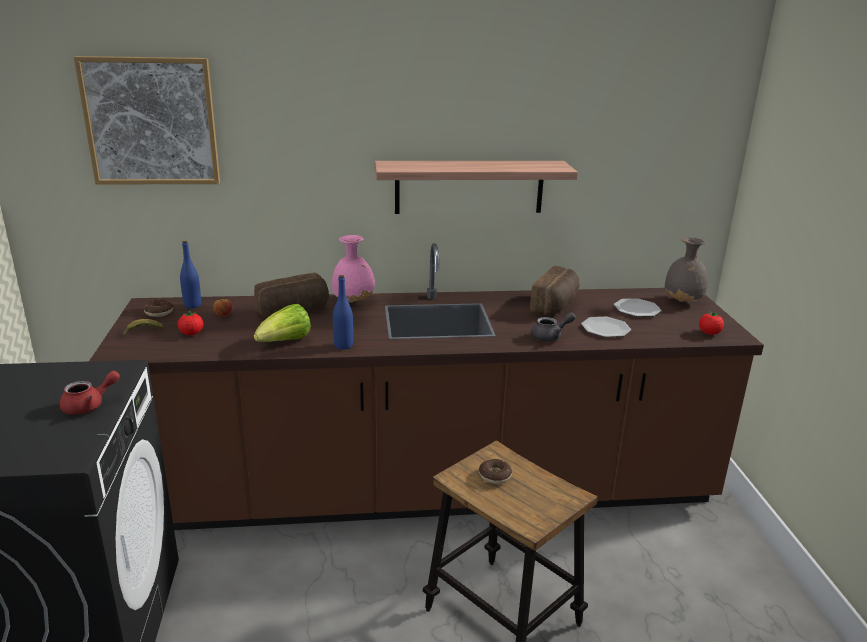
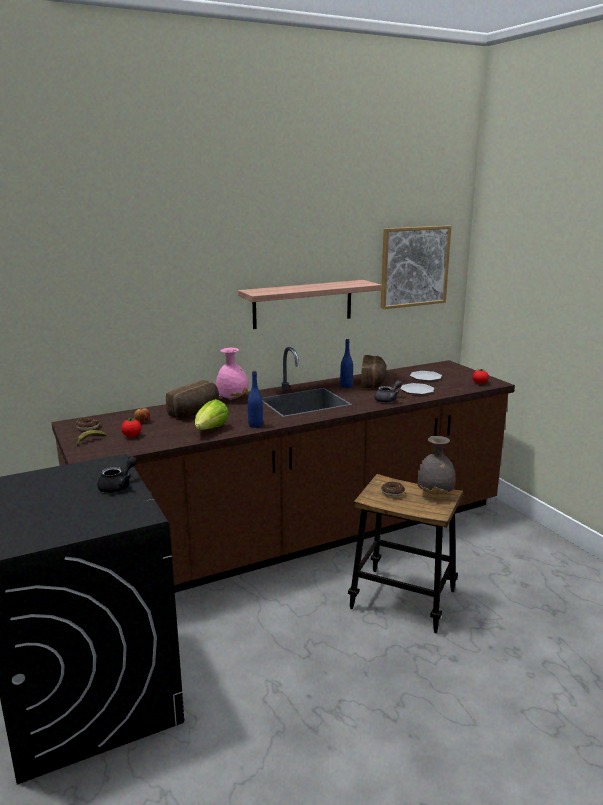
camera: 20 degrees left, 5 degrees down
(89, 405) = (118, 486): red teapot -> black teapot
(151, 121) = (68, 272): picture -> picture (414, 266)
(192, 305) = (110, 419): blue bottle -> blue bottle (346, 386)
(683, 301) = (449, 369): grey vase -> grey vase (435, 494)

